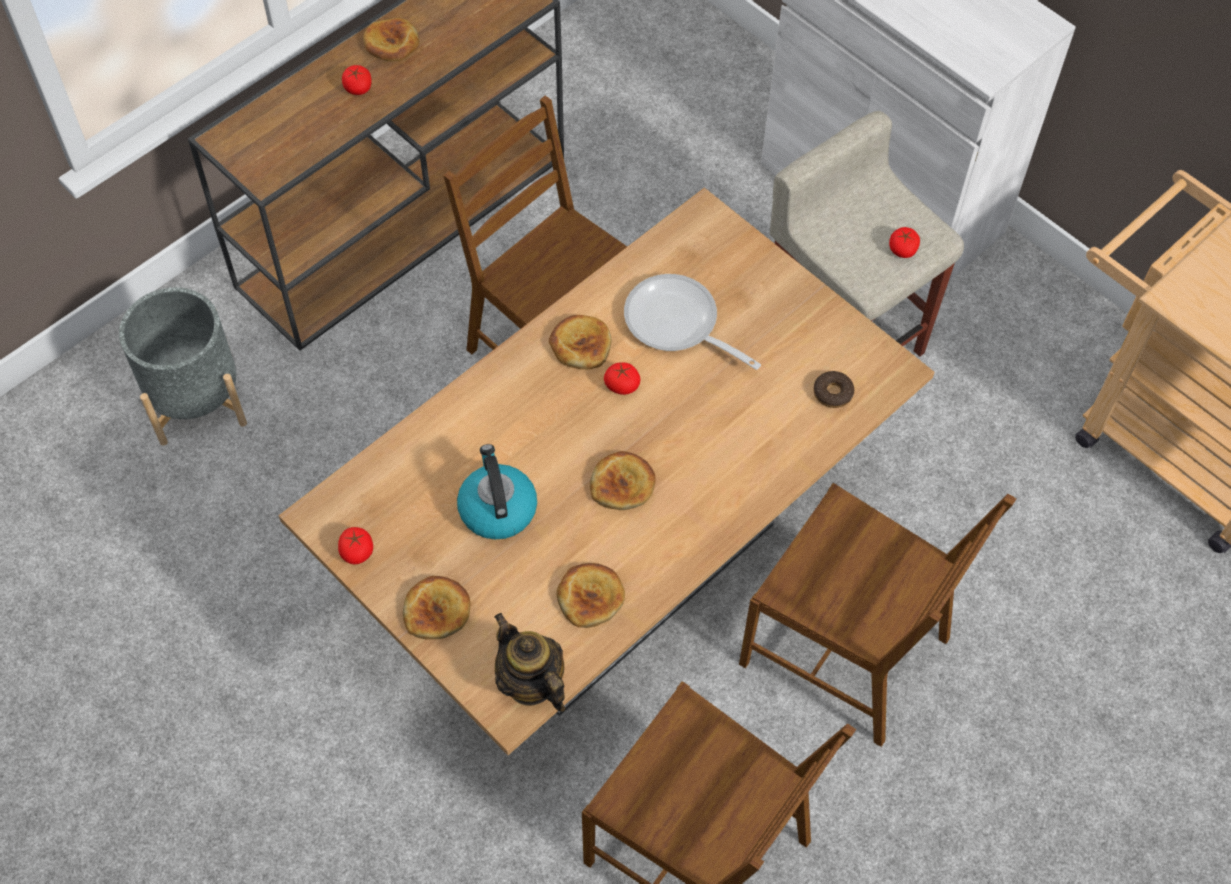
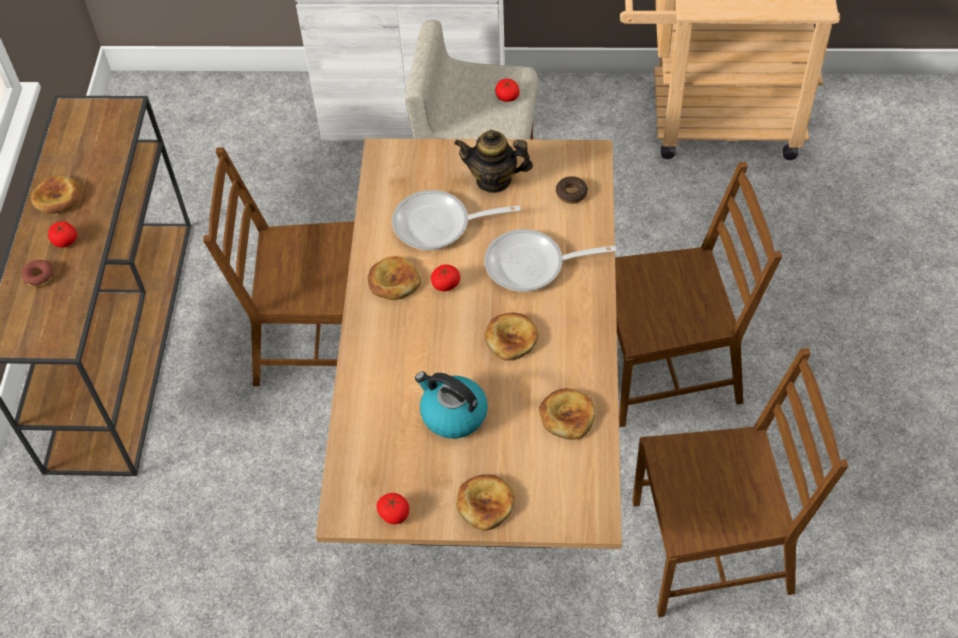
camera: 40 degrees left, 5 degrees down
(197, 400) = (95, 566): grey planter -> none
(307, 105) = (39, 276): none -> donut
(530, 683) = (589, 494): teapot -> teapot (494, 180)
(717, 432) = (532, 265): none -> frying pan

